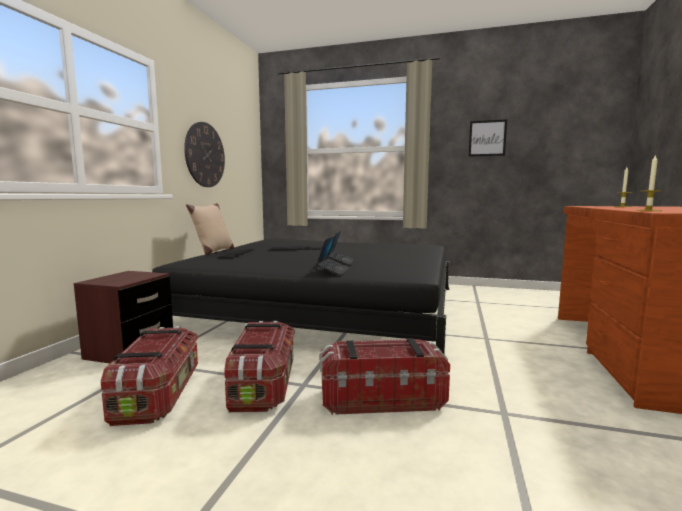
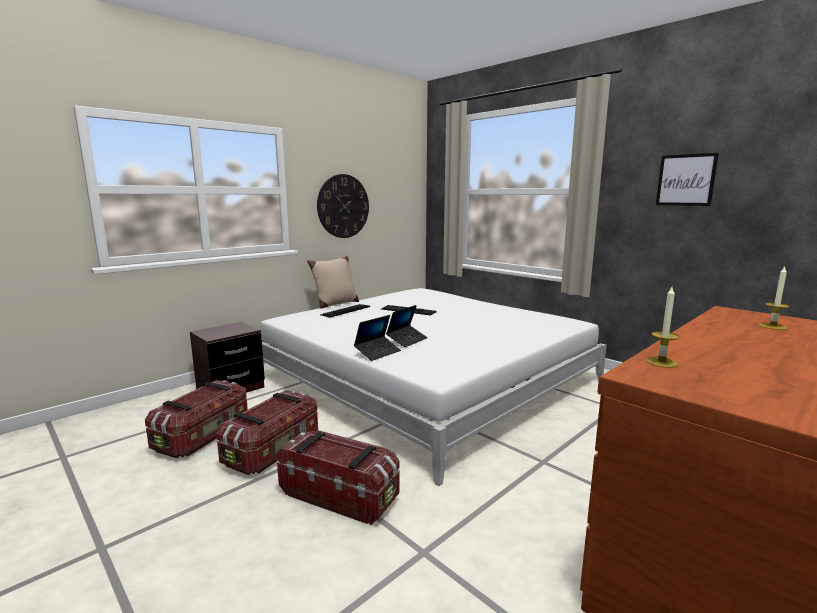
camera: 30 degrees right, 5 degrees up
(324, 307) = (426, 377): black bed -> white bed

